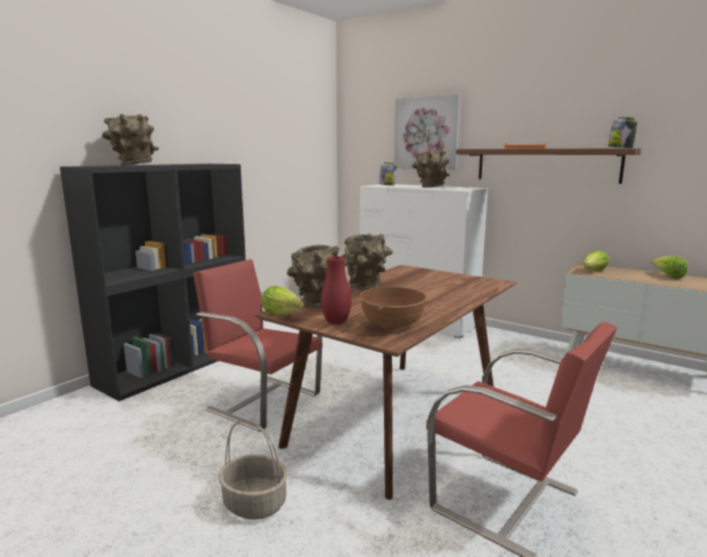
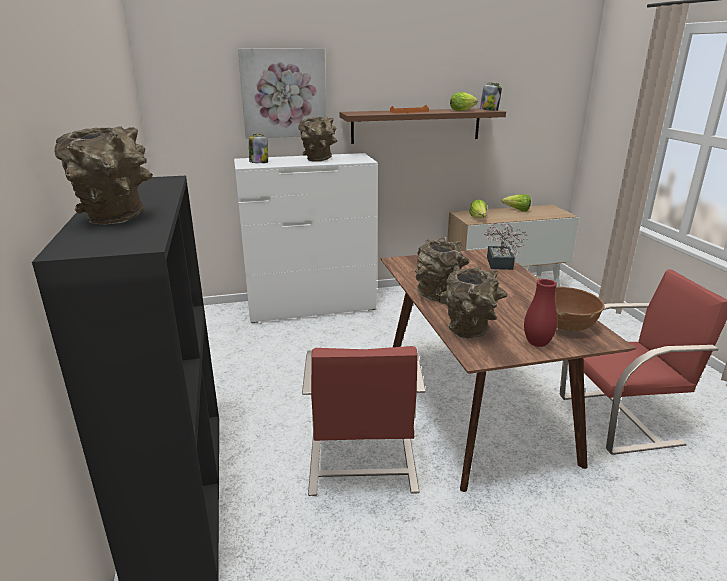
camera: 50 degrees left, 10 degrees up
(253, 503) = (544, 546): basket -> none
(263, 401) = (361, 463): red chair -> red chair turned 75 degrees counterclockwise
(284, 315) = (488, 358): lettuce -> lettuce (463, 110)
(476, 289) = (499, 265): none -> potted plant

